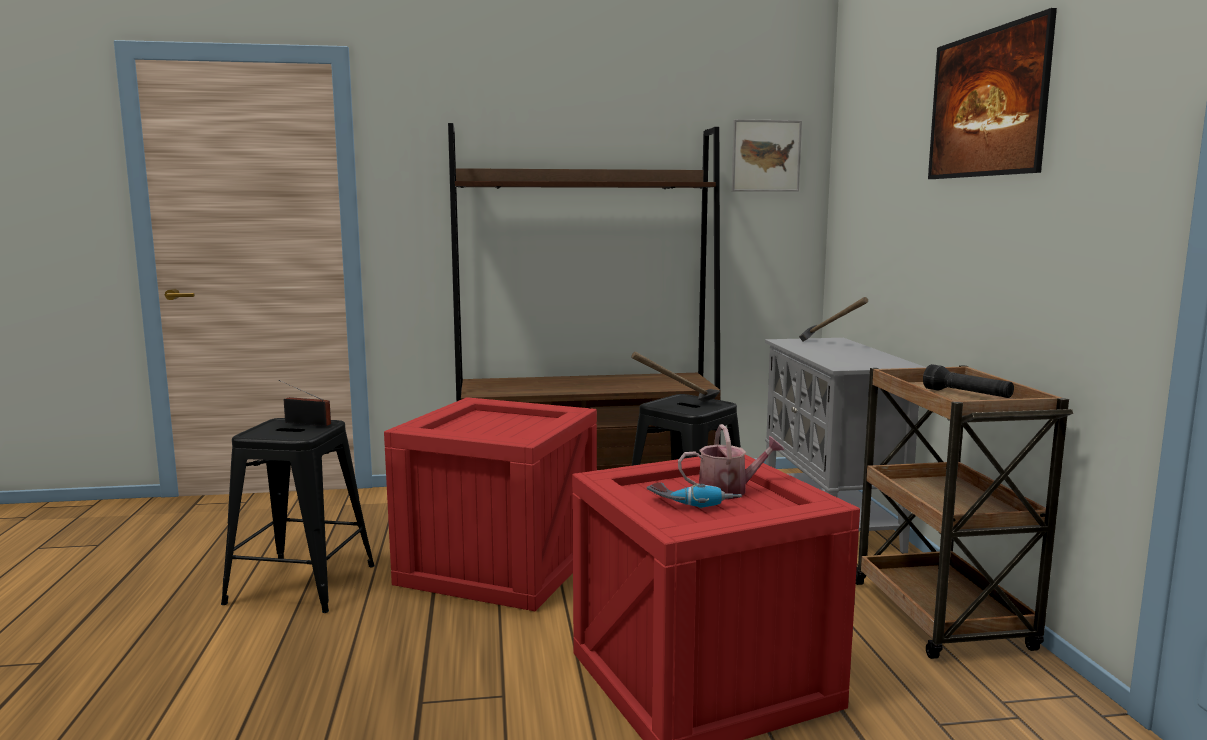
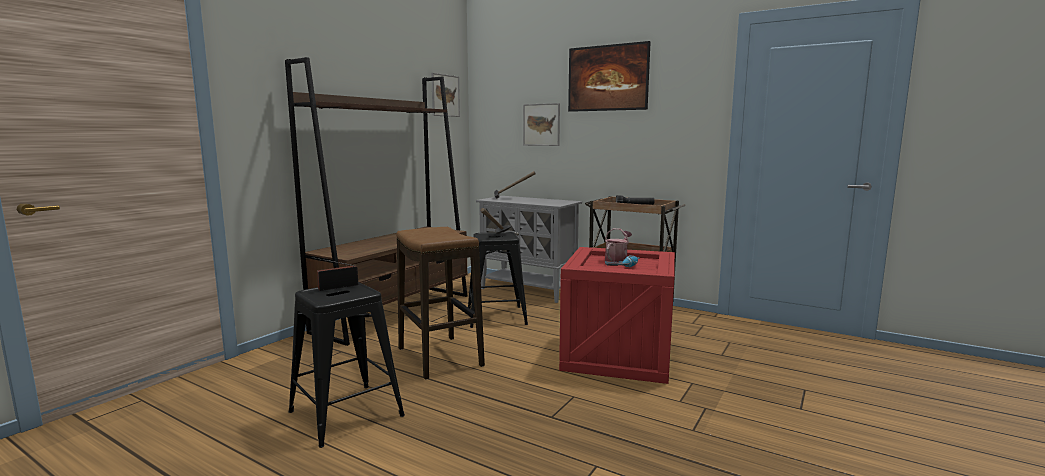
camera: 50 degrees left, 0 degrees up
(500, 567) = (440, 357): crate -> stool
(898, 206) = (541, 124): none -> picture

